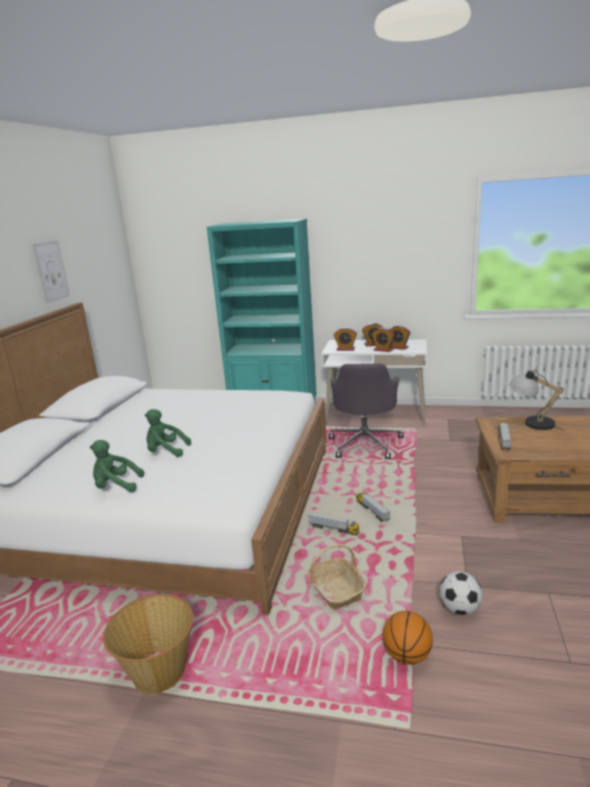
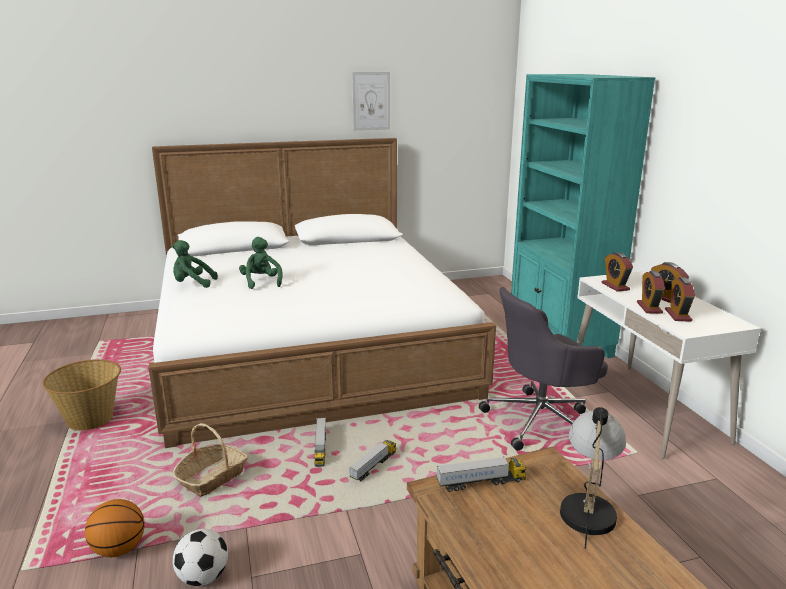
camera: 60 degrees right, 0 degrees up
(116, 486) = (192, 284): green plush toy -> green plush toy turned 60 degrees counterclockwise

